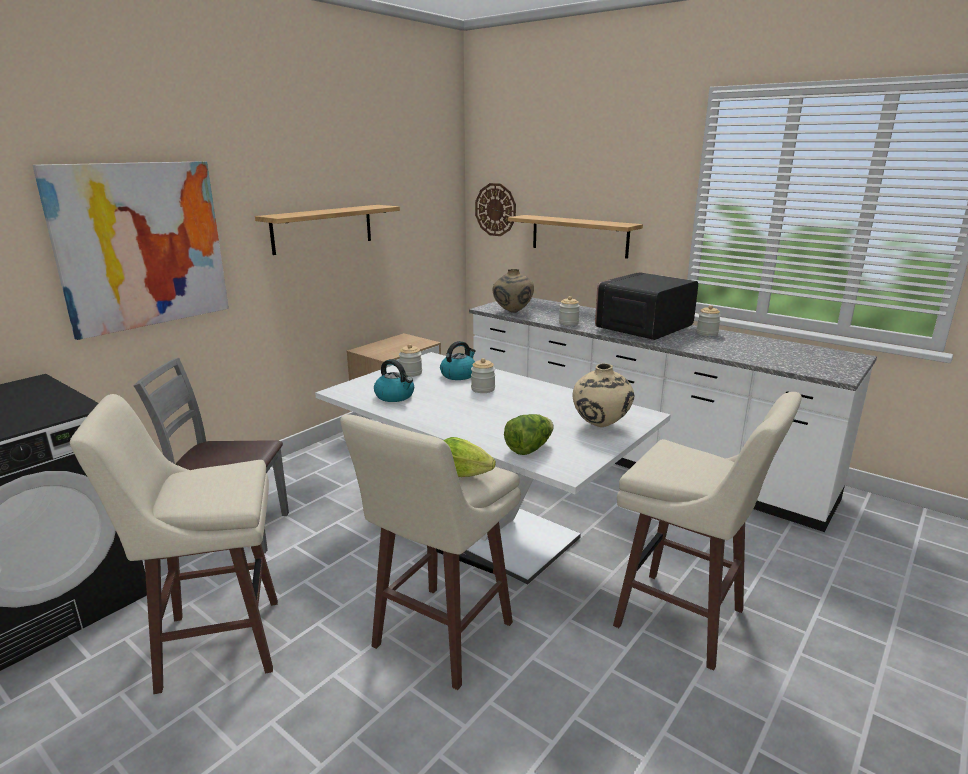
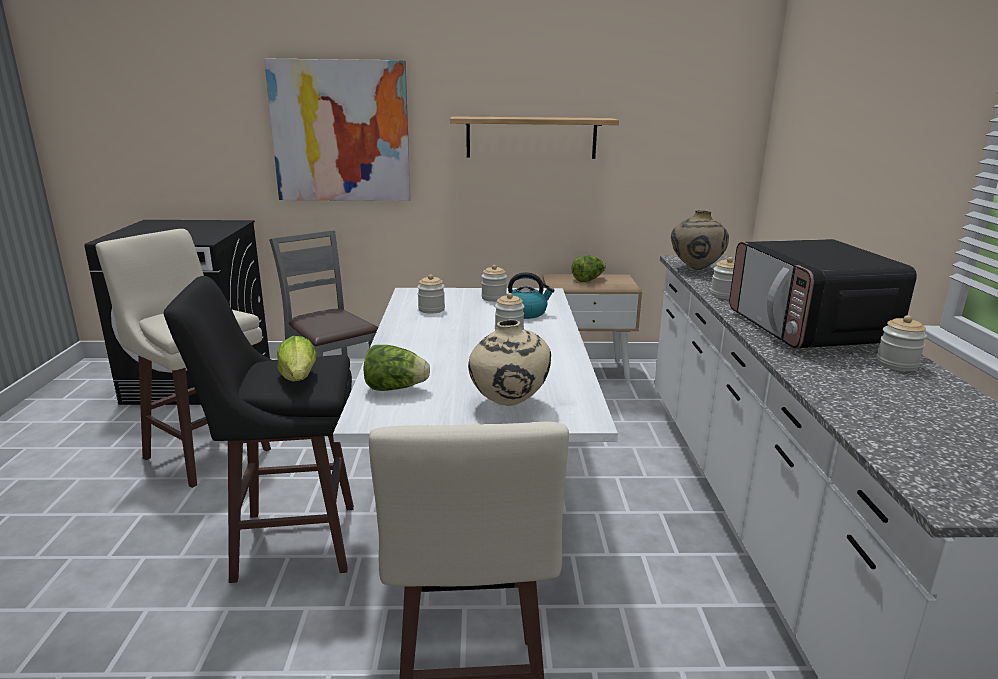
camera: 50 degrees right, 0 degrees up
(389, 345) = (588, 280): none -> lettuce
(395, 396) = (431, 309): kettle -> jar
(440, 637) = (291, 541): beige stool -> black stool
(495, 209) = (787, 138): wall clock -> none
(579, 236) = (851, 182): shelf -> none
(643, 328) = (807, 329): microwave -> microwave turned 105 degrees counterclockwise

